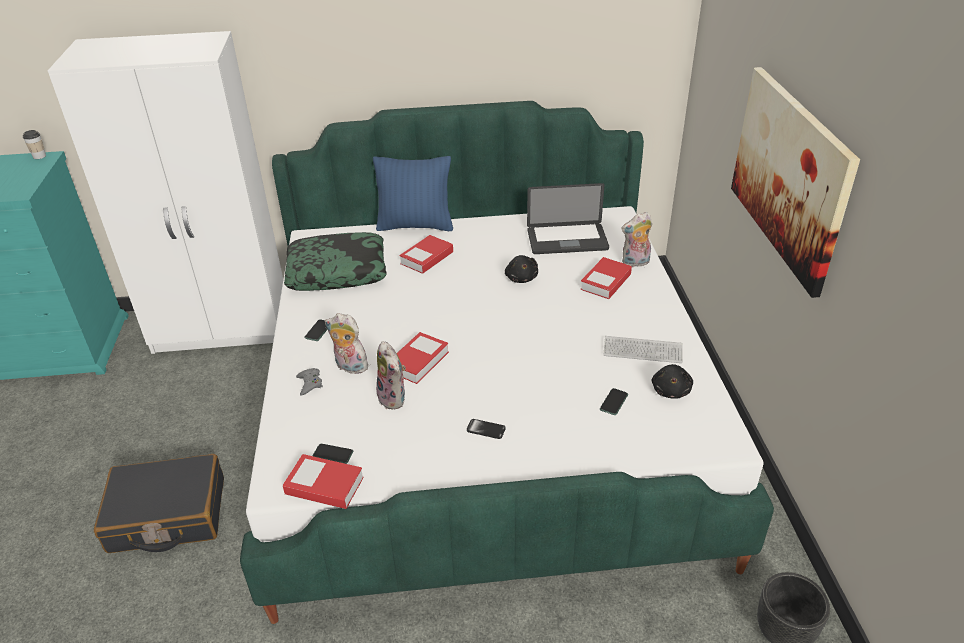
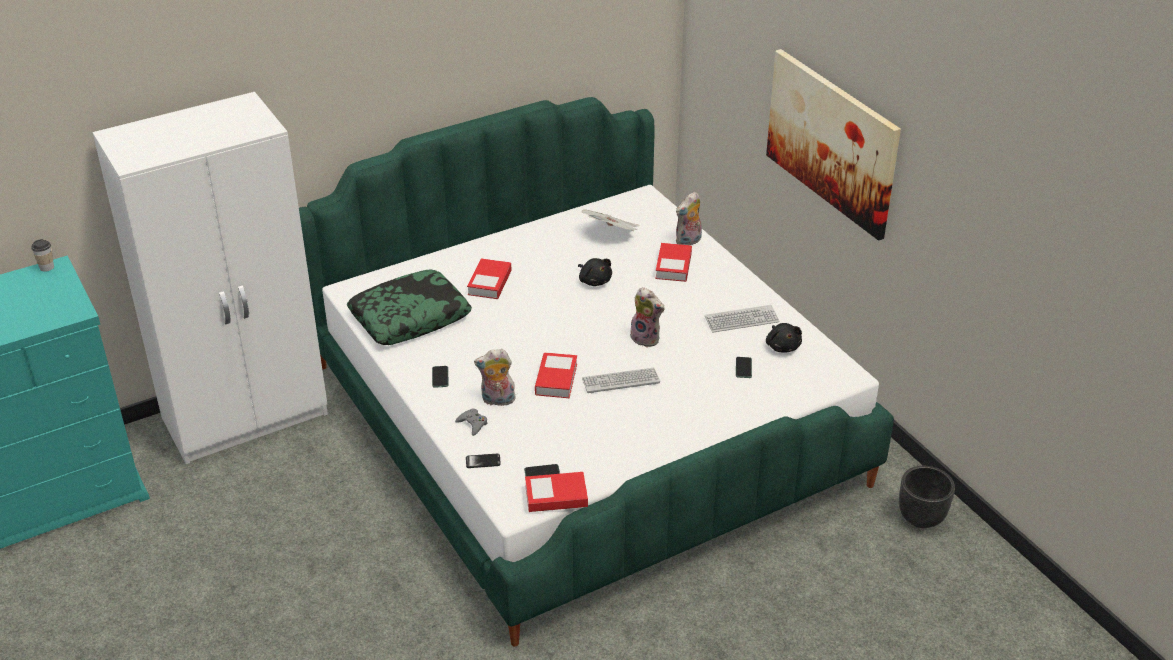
camera: 25 degrees left, 0 degrees up
(167, 515) = (343, 600): black suitcase -> none
(394, 398) = (559, 415): plush toy -> plush toy (647, 338)
(415, 225) = (451, 252): blue pillow -> none
(478, 380) = (620, 381): none -> keyboard
(486, 429) = (655, 418): phone -> phone (483, 461)
(567, 240) = (612, 233): laptop -> newspaper

